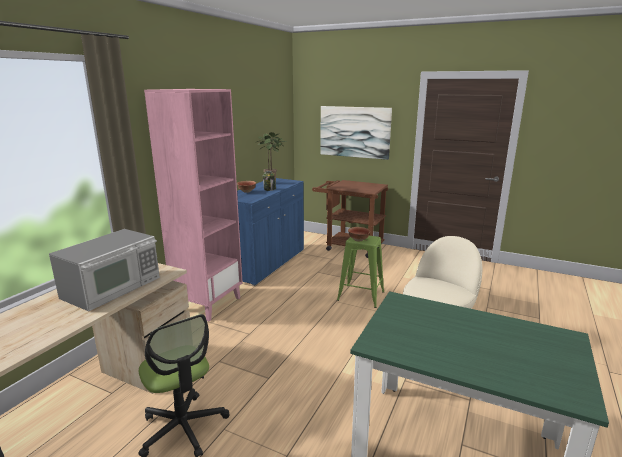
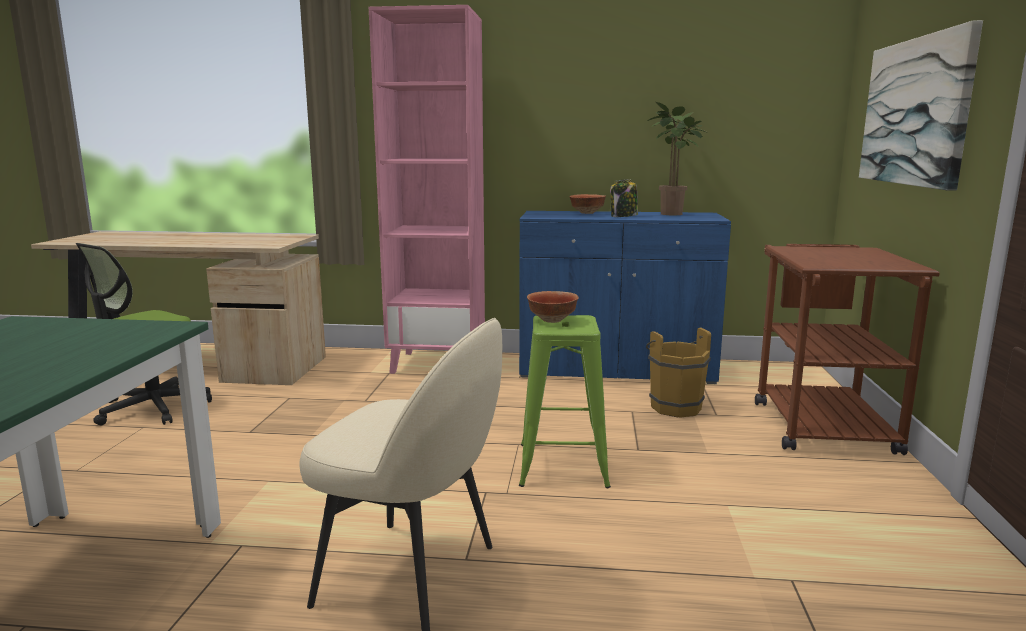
camera: 70 degrees right, 5 degrees down
(113, 288) = (223, 240): microwave -> none
(318, 263) = (674, 406): none -> brown bucket

